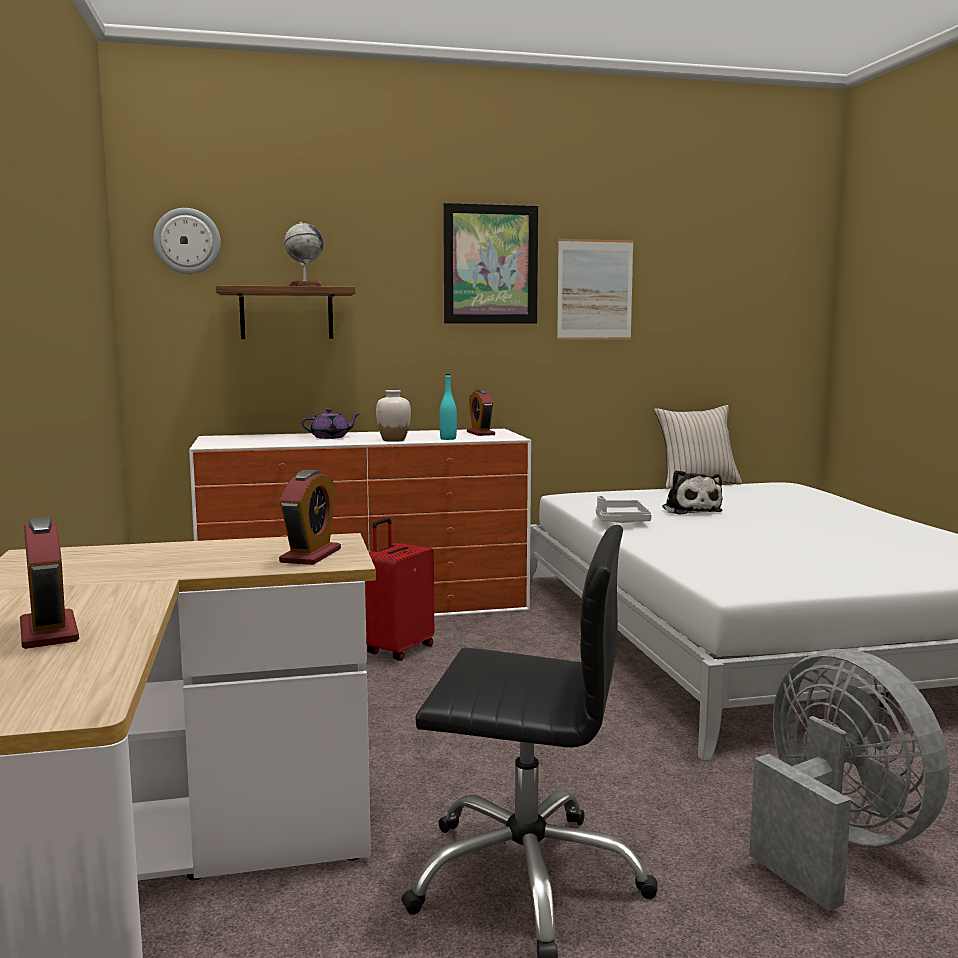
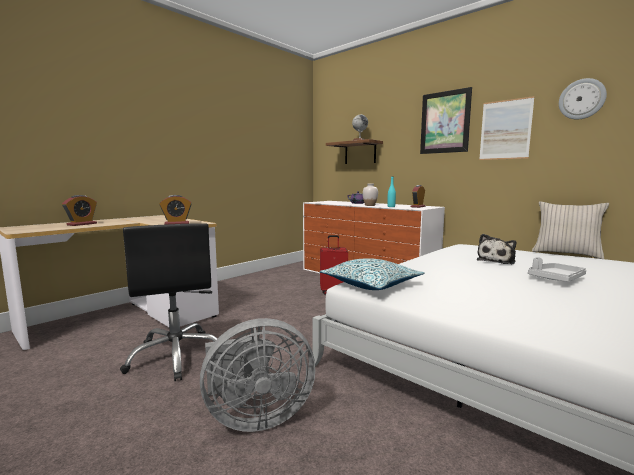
camera: 55 degrees right, 0 degrees up
(187, 241) = (332, 127): wall clock -> wall clock (581, 99)
(620, 521) = (436, 256): grey tray -> grey tray (555, 278)
(737, 580) = (371, 284): none -> pillow
(835, 844) = (255, 417): grey fan -> grey fan turned 45 degrees clockwise

